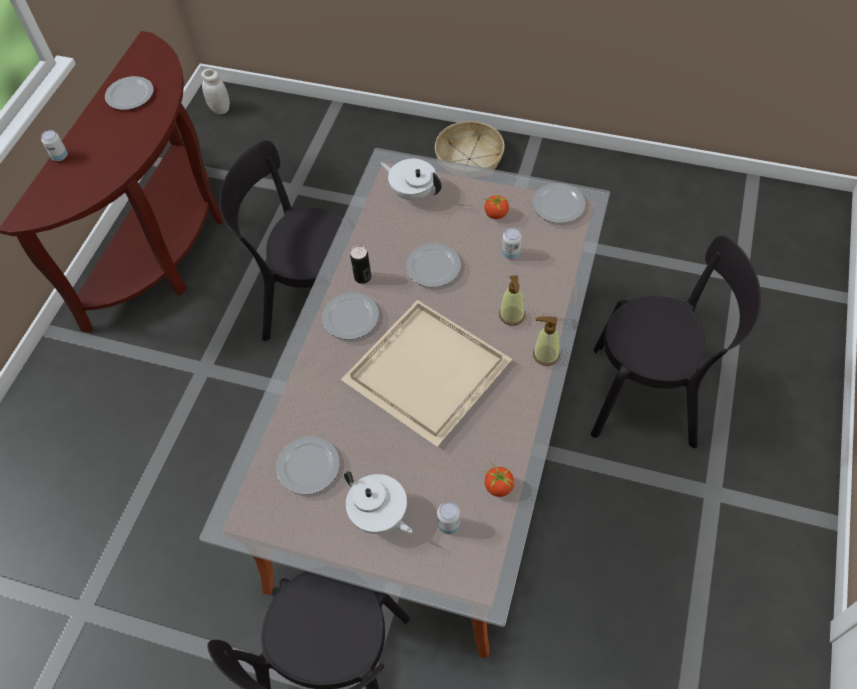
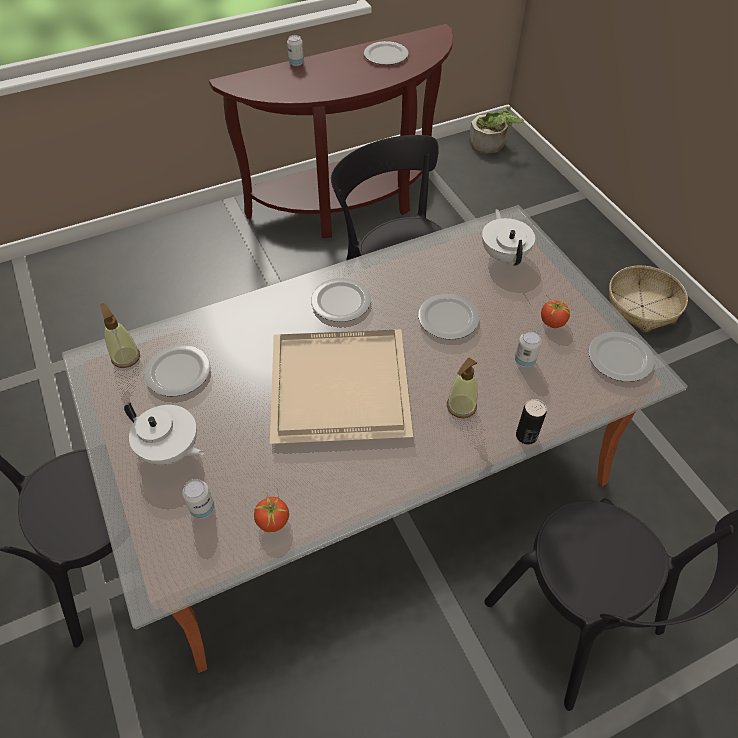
camera: 45 degrees right, 5 degrees down
(220, 109) = (491, 144): white jar -> potted plant
(362, 277) = (386, 282): can -> can (526, 436)
(379, 515) = (170, 451): white teapot -> white teapot turned 60 degrees counterclockwise
(545, 355) = (448, 461): soap dispenser -> soap dispenser (125, 357)

